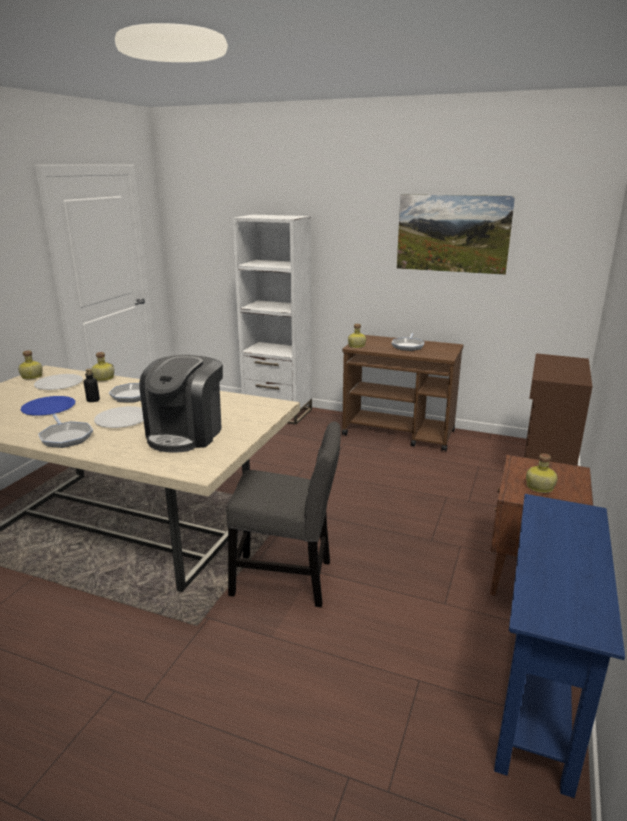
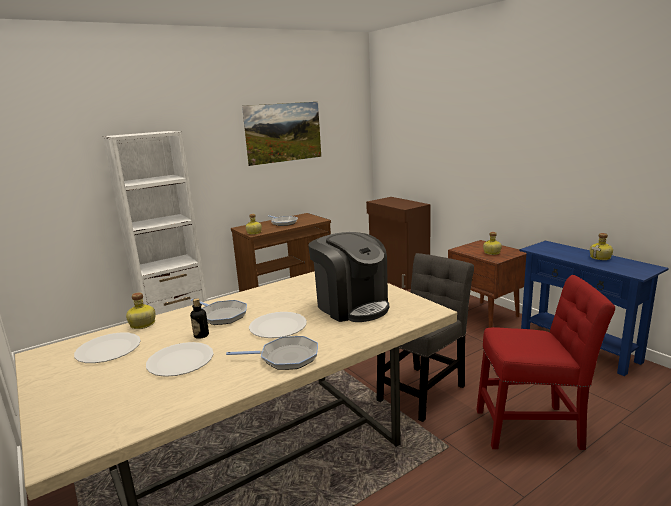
camera: 55 degrees left, 5 degrees down
(32, 377) = (44, 365): bottle -> bottle (601, 258)
(48, 407) = (180, 361): blue plate -> white plate
(273, 685) = (533, 428): none -> red chair

